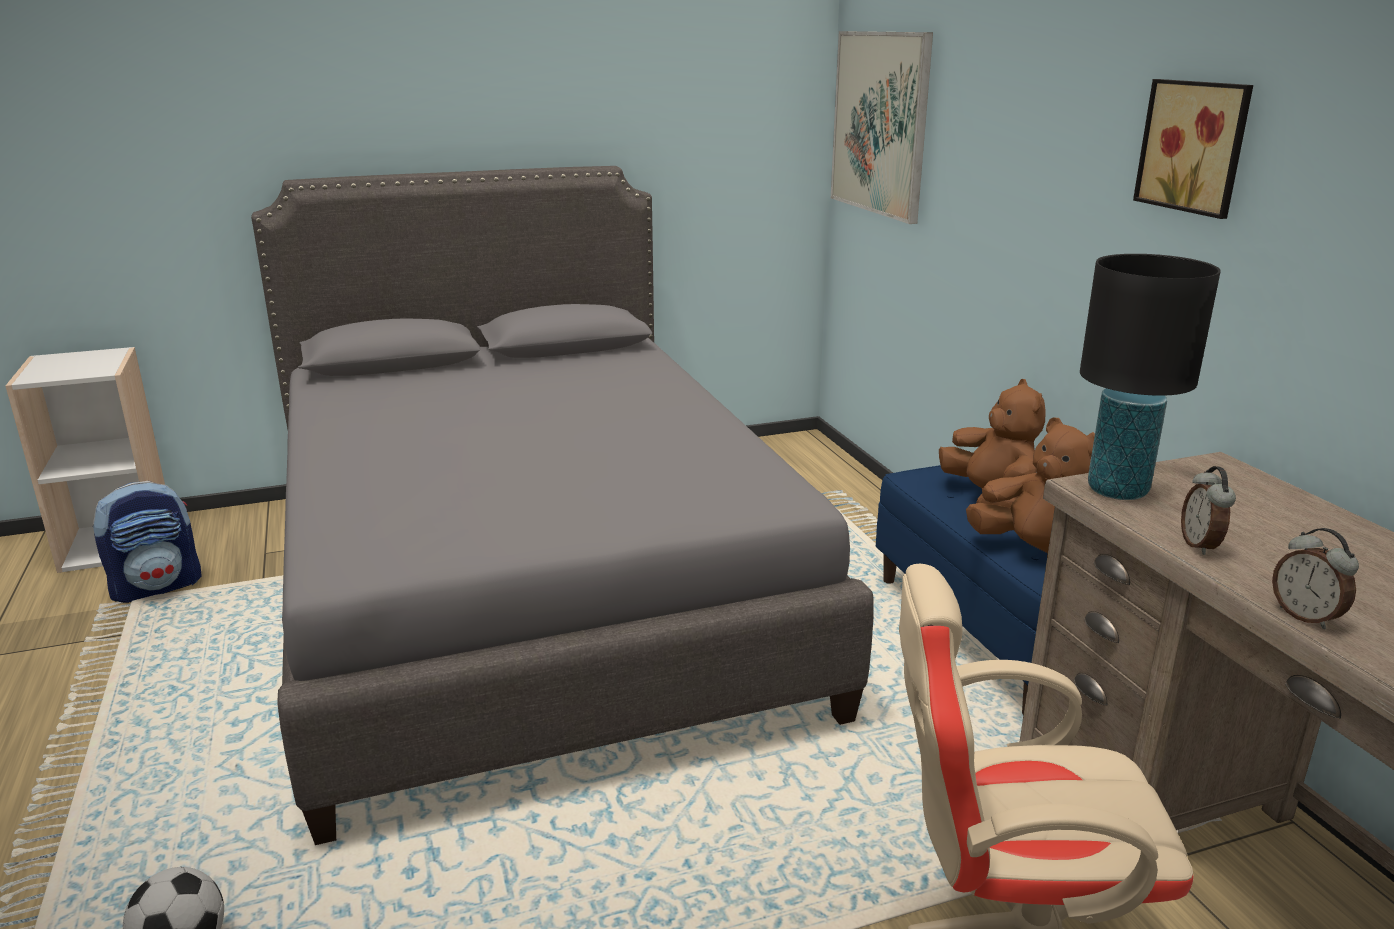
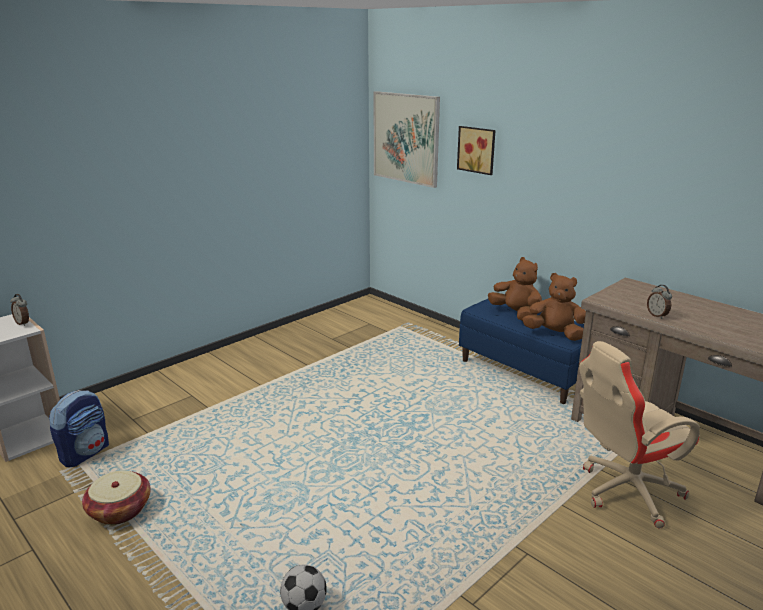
camera: 25 degrees left, 0 degrees up
(109, 686) = (120, 510): none -> basket
(529, 591) = (304, 404): grey bed -> none
(1117, 490) = (610, 300): black table lamp -> none
(1196, 146) = (599, 154): picture -> picture (477, 149)
(1306, 616) = (710, 333): alarm clock -> alarm clock (23, 323)

